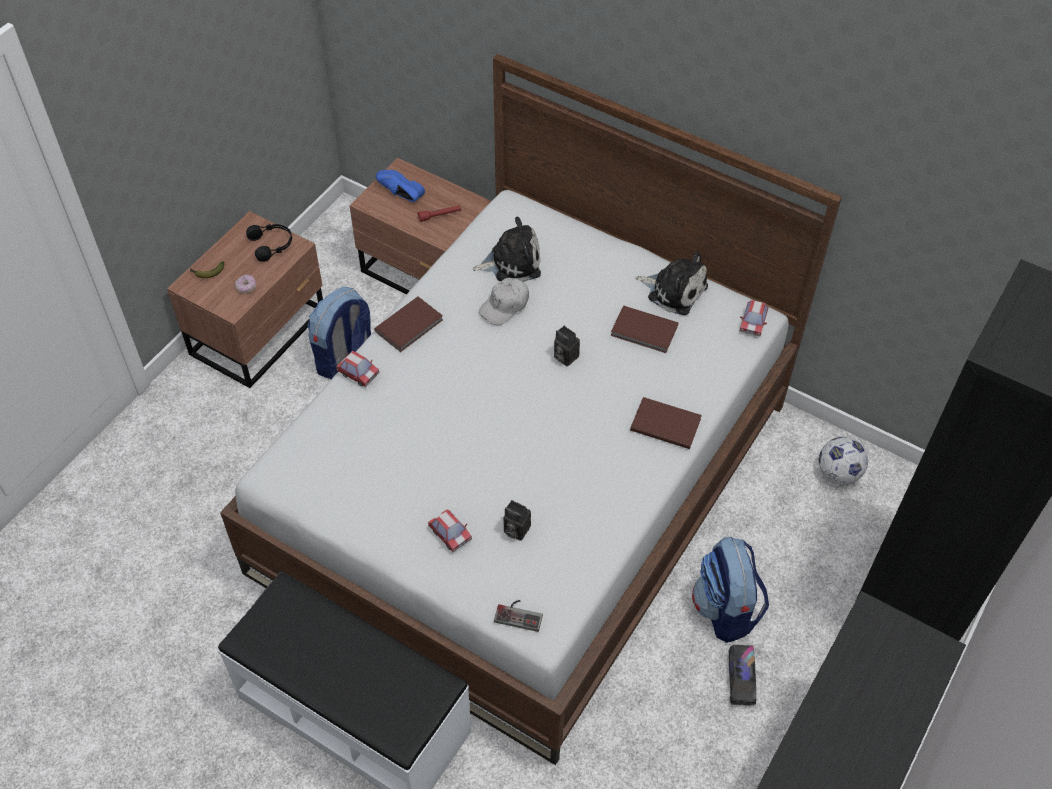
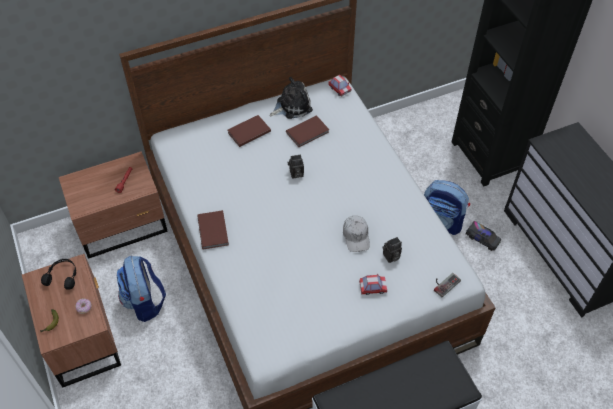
camera: 55 degrees left, 0 degrees up
(358, 374) = (227, 273): toy car -> none
(399, 194) = (88, 191): blue shoe -> none
(505, 306) = (238, 180): white cap -> white cap (356, 236)
(512, 262) = (210, 160): plush toy -> none
(665, 423) = (372, 157): brown book -> brown book (248, 132)
(838, 473) = (400, 133): football -> none

